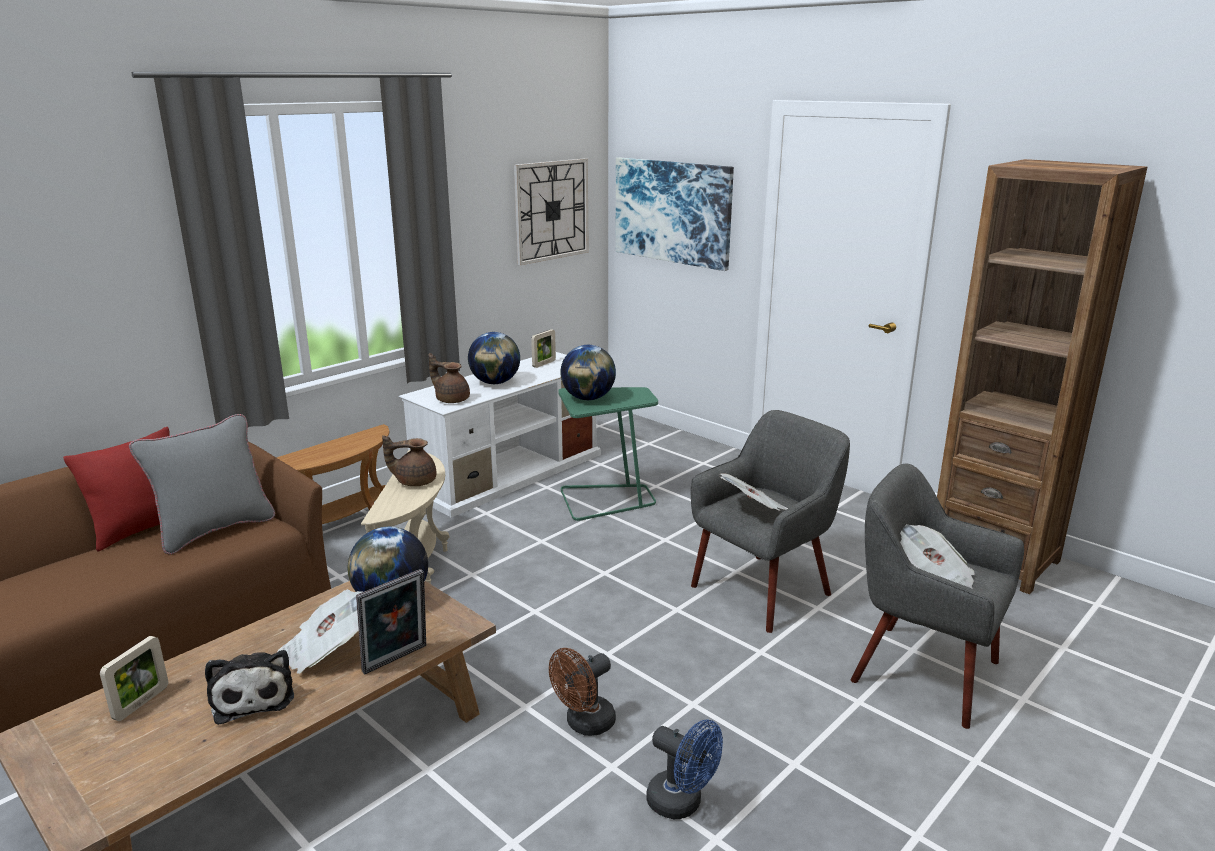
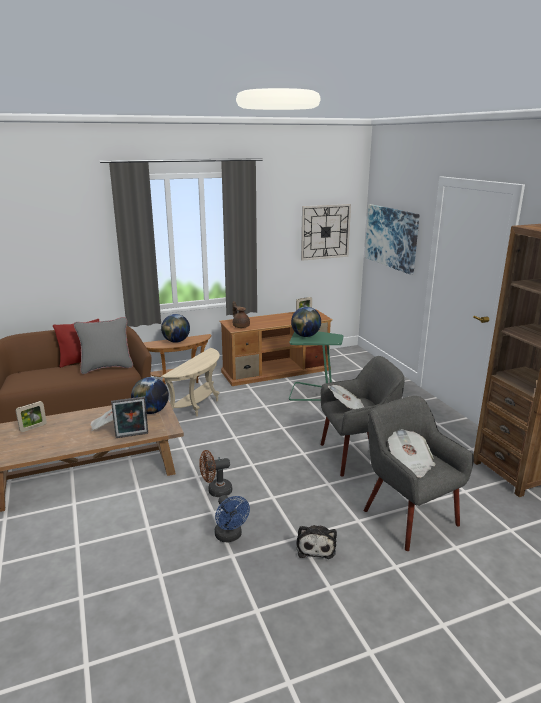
camera: 25 degrees right, 0 degrees up
(253, 696) = (70, 435): plush toy -> plush toy (315, 546)
(414, 481) = (199, 362): brown teapot -> none
(495, 383) = (269, 321): globe -> globe (176, 341)
(509, 473) = (276, 370): white tv stand -> brown tv stand

